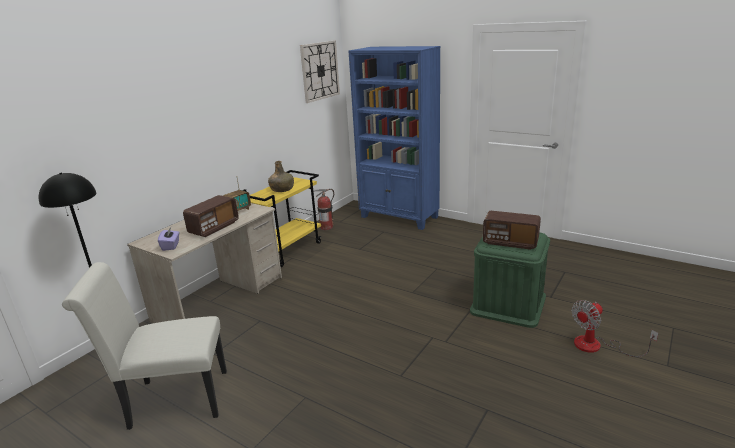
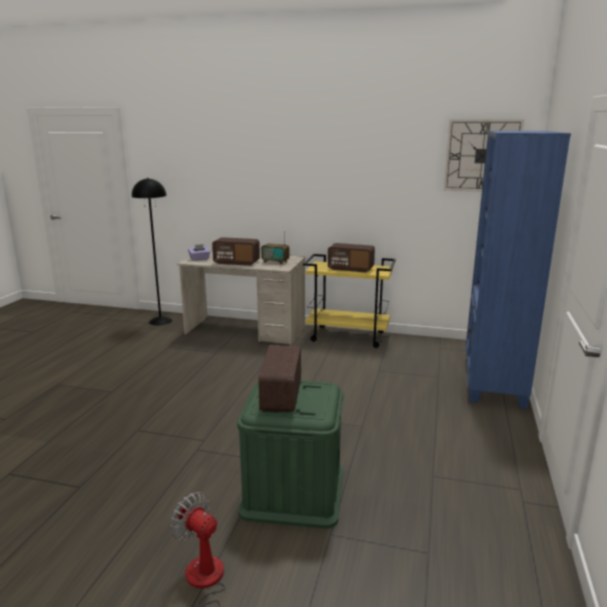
camera: 70 degrees right, 5 degrees down
(172, 400) = (114, 347): white chair -> none
(282, 189) = (350, 269): green bottle -> radio
(326, 227) = (417, 344): fire extinguisher -> none

